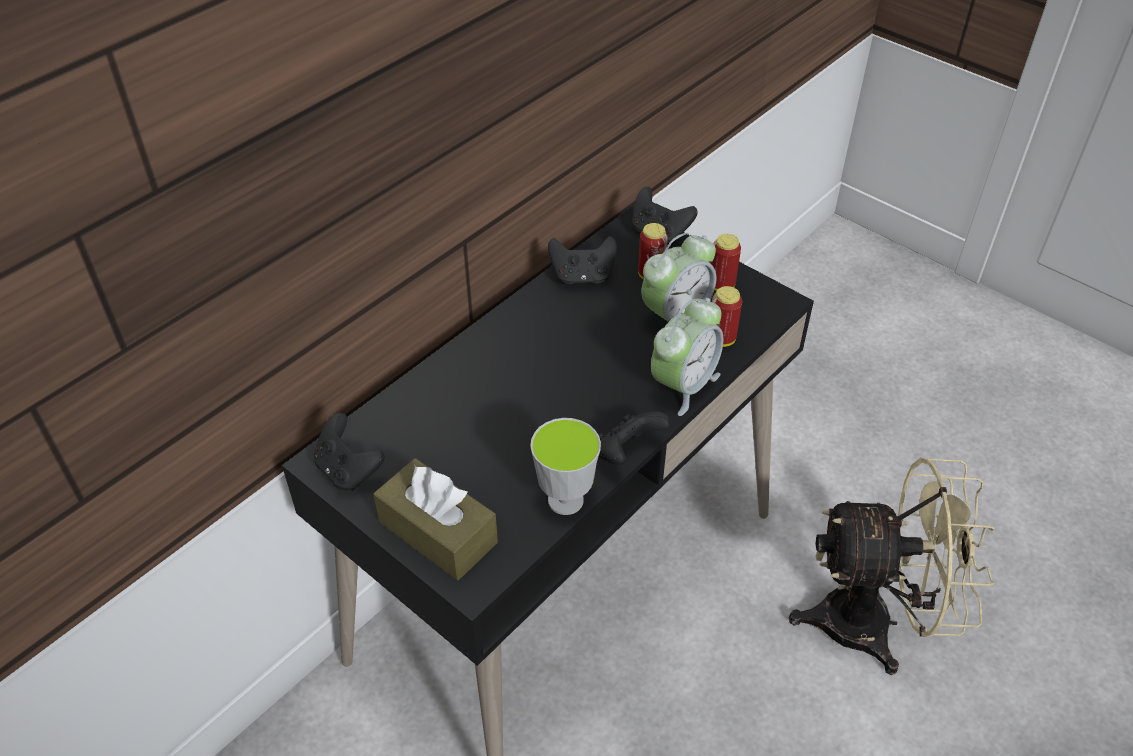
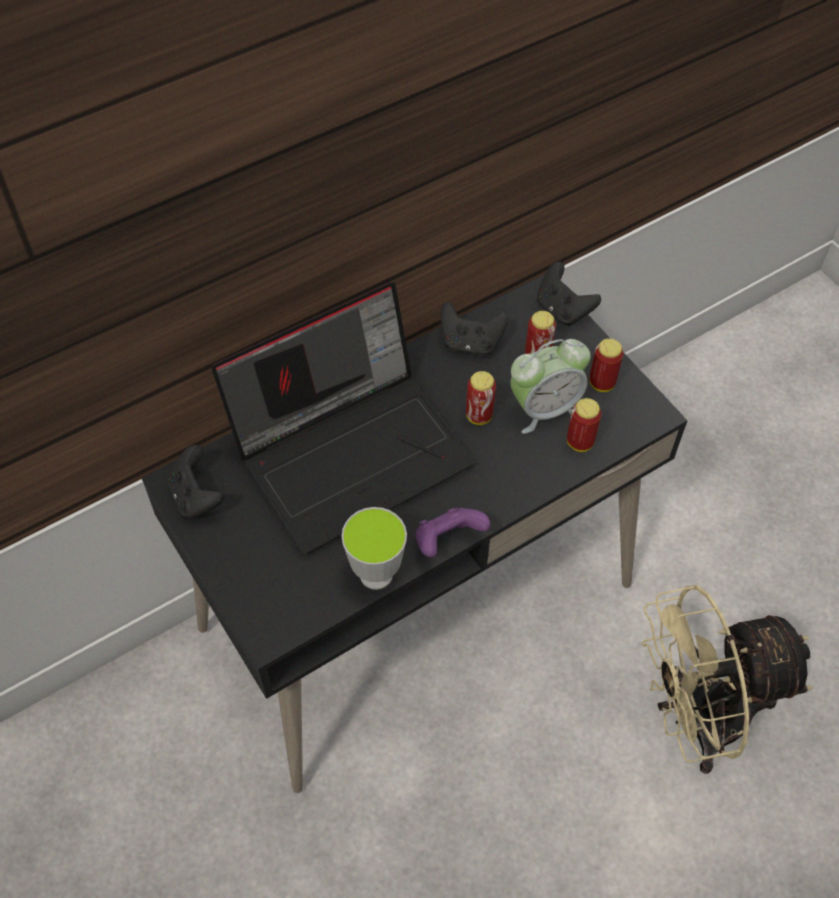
camera: 15 degrees right, 10 degrees up
(438, 532) = (255, 577): brown tissue box -> none
(499, 392) = (353, 450): none -> laptop
(614, 336) = (479, 415): none -> can
(627, 453) = (447, 541): black game controller -> purple game controller
(683, 385) = (525, 483): alarm clock -> none
(874, 623) = (695, 719): beige fan -> beige fan turned 150 degrees clockwise

